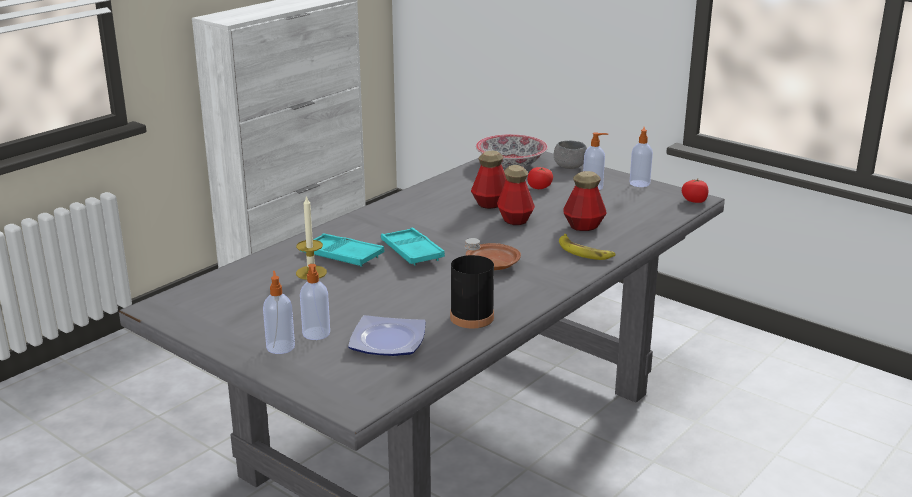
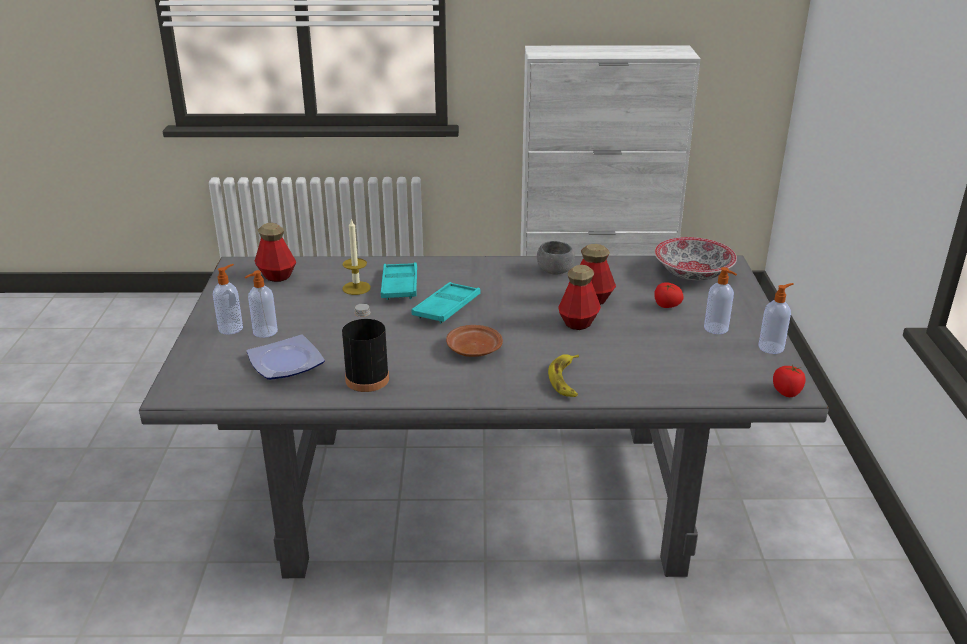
camera: 50 degrees right, 5 degrees up
(570, 167) = (741, 300): grey bowl -> grey bowl (555, 271)
(584, 226) = (620, 358): bottle -> bottle (277, 276)

